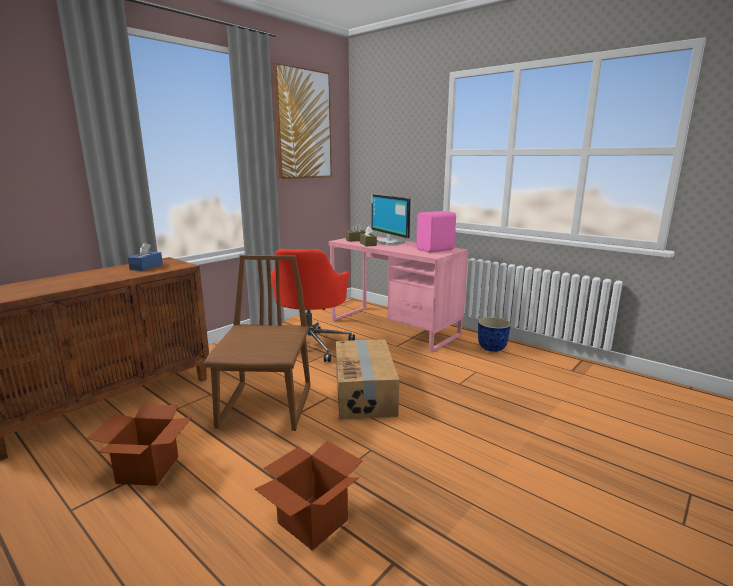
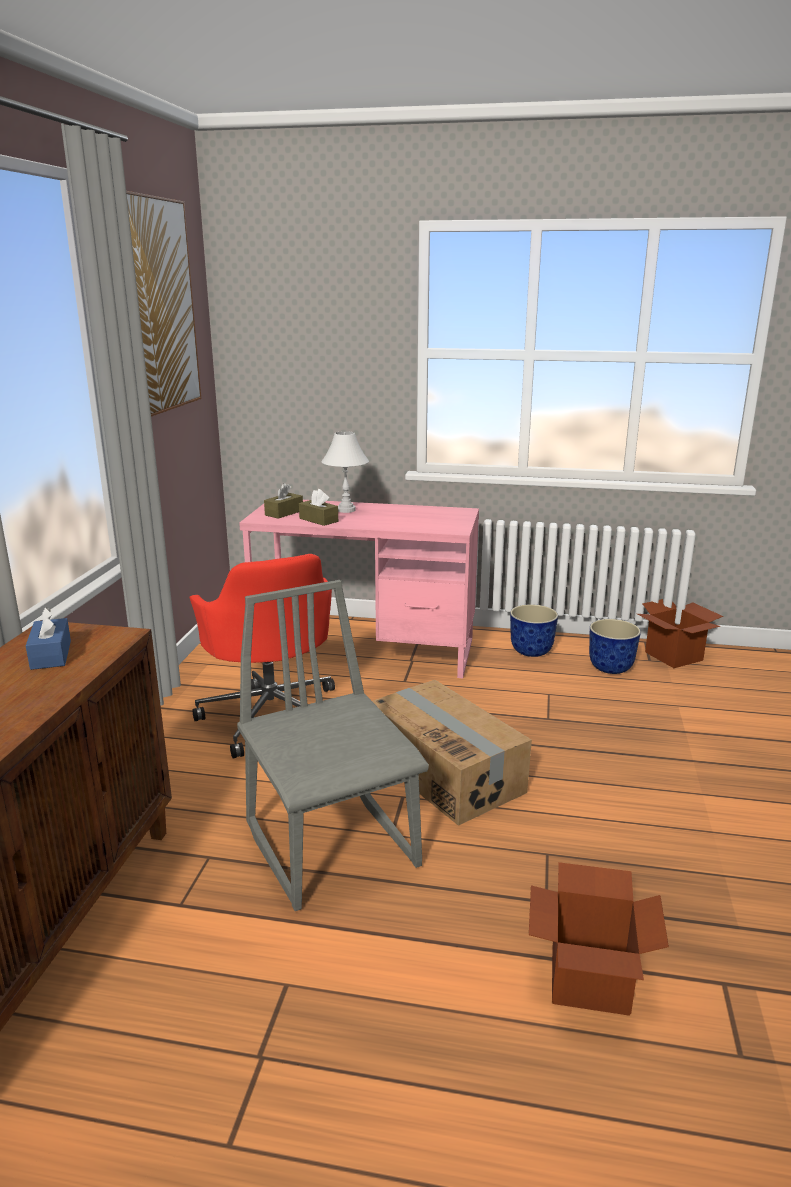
camera: 30 degrees left, 5 degrees up
(148, 469) = (271, 1021): cardboard box -> cardboard box (673, 656)
(267, 407) = (333, 845): brown chair -> grey chair
(390, 242) = (346, 510): monitor -> white table lamp
(436, 249) = (439, 516): pink speaker -> none
(537, 368) = (610, 667): none -> planter

